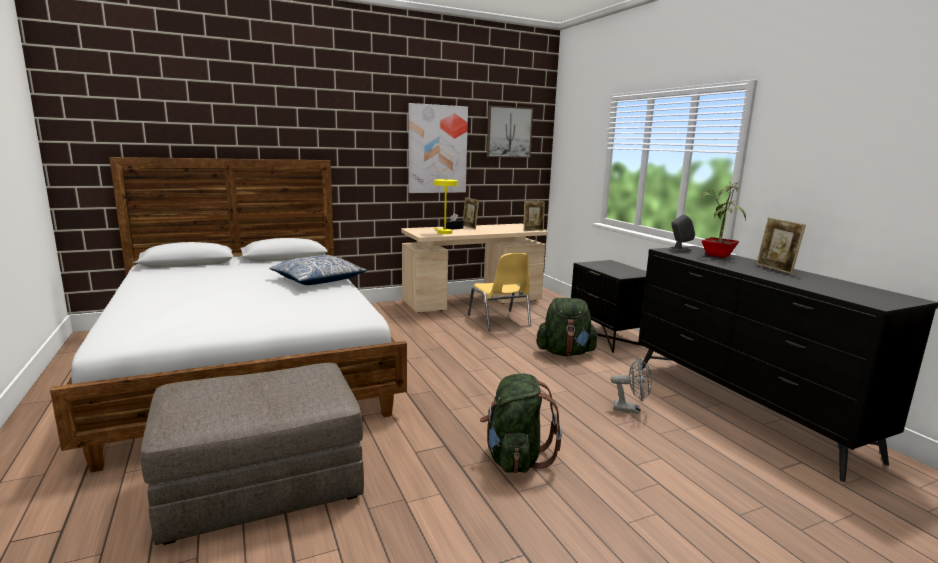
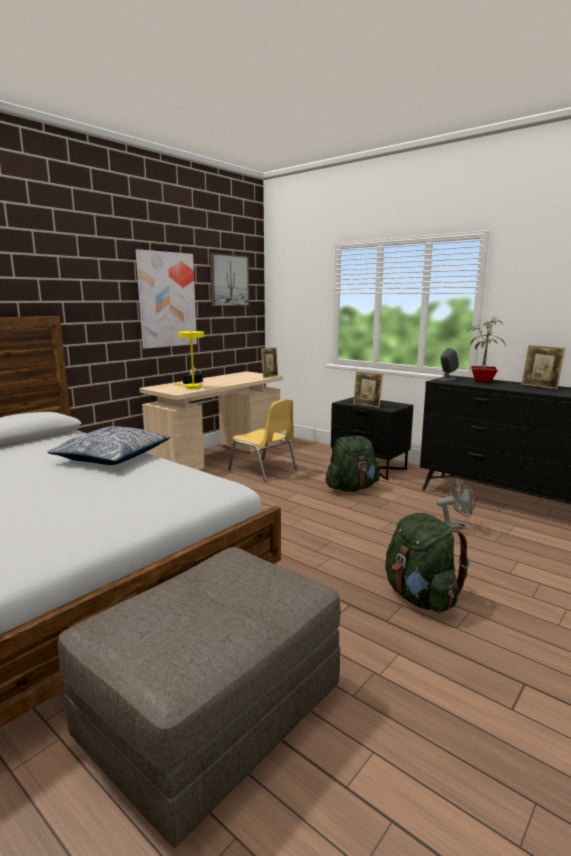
camera: 25 degrees left, 0 degrees up
(469, 227) = (207, 380): picture frame -> picture frame (367, 405)

